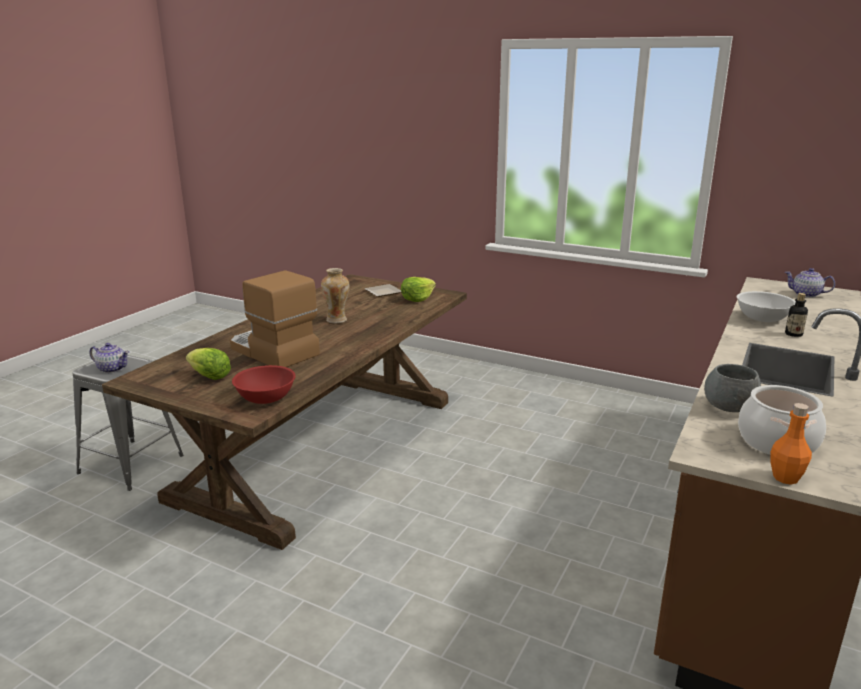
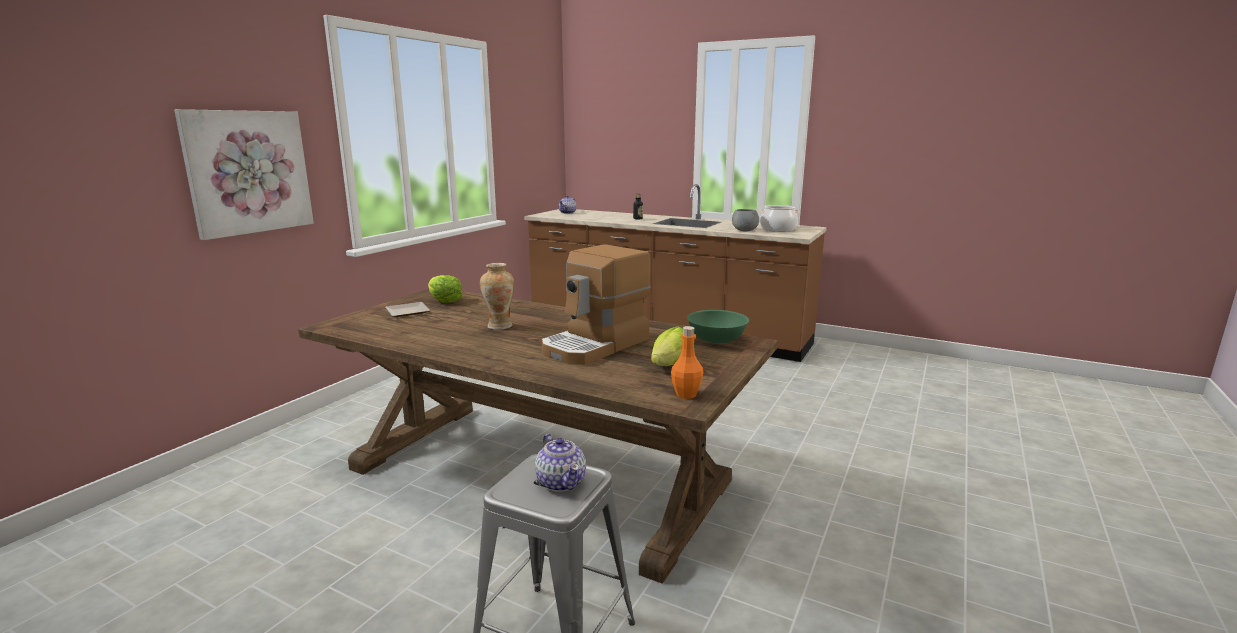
camera: 90 degrees left, 5 degrees down
(112, 369) = (561, 482): teapot -> teapot turned 135 degrees clockwise
(266, 398) = (716, 339): red bowl -> green bowl
(421, 165) = (248, 172): none -> picture
(762, 318) = (611, 219): white bowl -> none
(785, 478) = (811, 231): orange bottle -> orange bottle (686, 394)

